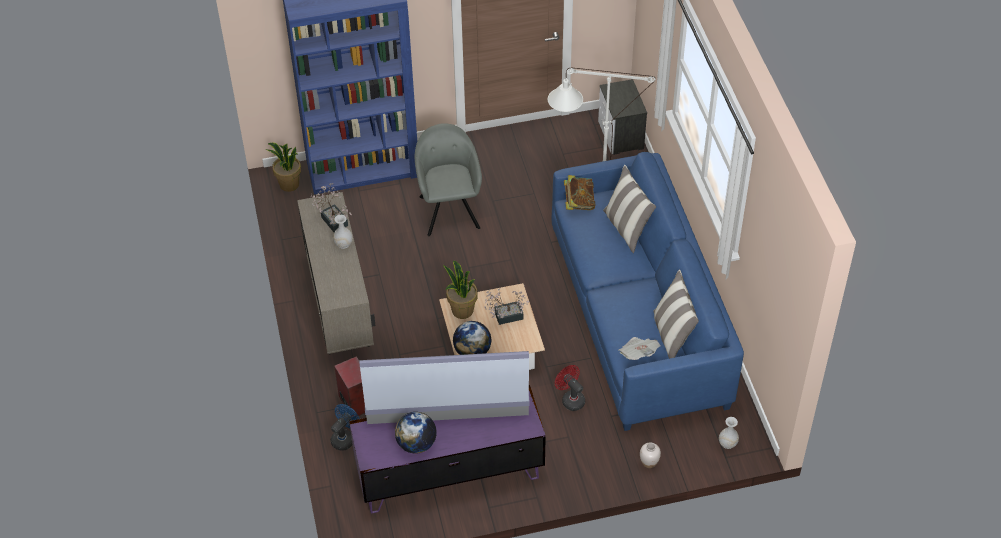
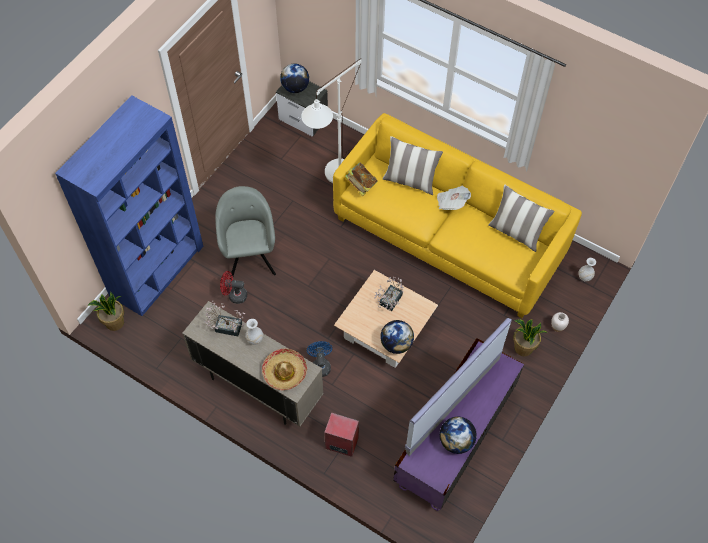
camera: 45 degrees left, 10 degrees up
(337, 283) = (284, 372): none -> hat
(345, 438) = (363, 474): blue fan -> blue fan (320, 365)
(449, 209) = (249, 254): grey armchair -> grey armchair turned 45 degrees clockwise
(462, 310) = (357, 321): potted plant -> potted plant (523, 348)
(570, 399) = (469, 324): red fan -> red fan (234, 295)
(620, 92) = (295, 88): none -> globe
(638, 318) = (449, 236): blue sofa -> yellow sofa
(638, 354) = (512, 261): newspaper -> newspaper (452, 202)

